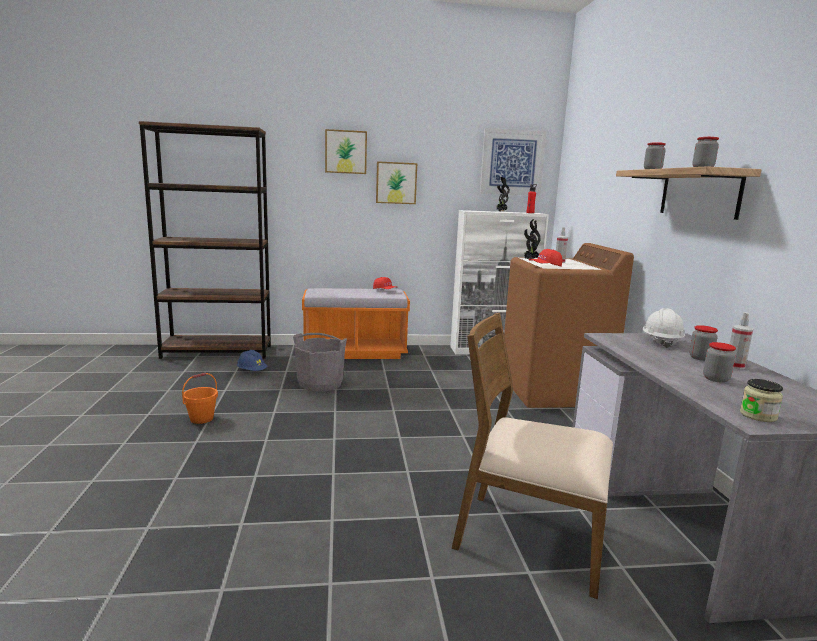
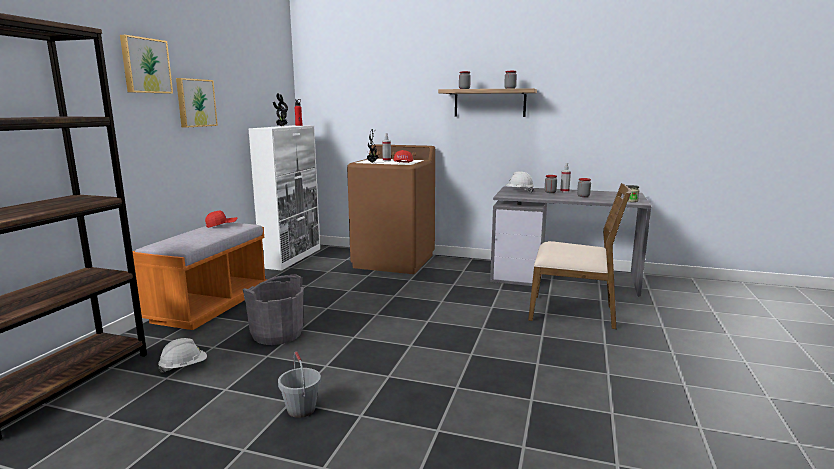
camera: 65 degrees left, 0 degrees up
(201, 418) = (301, 409): orange bucket -> grey bucket
(252, 371) = (184, 367): blue hard hat -> white hard hat
(512, 162) = (270, 79): picture -> none
(529, 538) = (572, 312): brown chair -> brown chair turned 120 degrees counterclockwise

